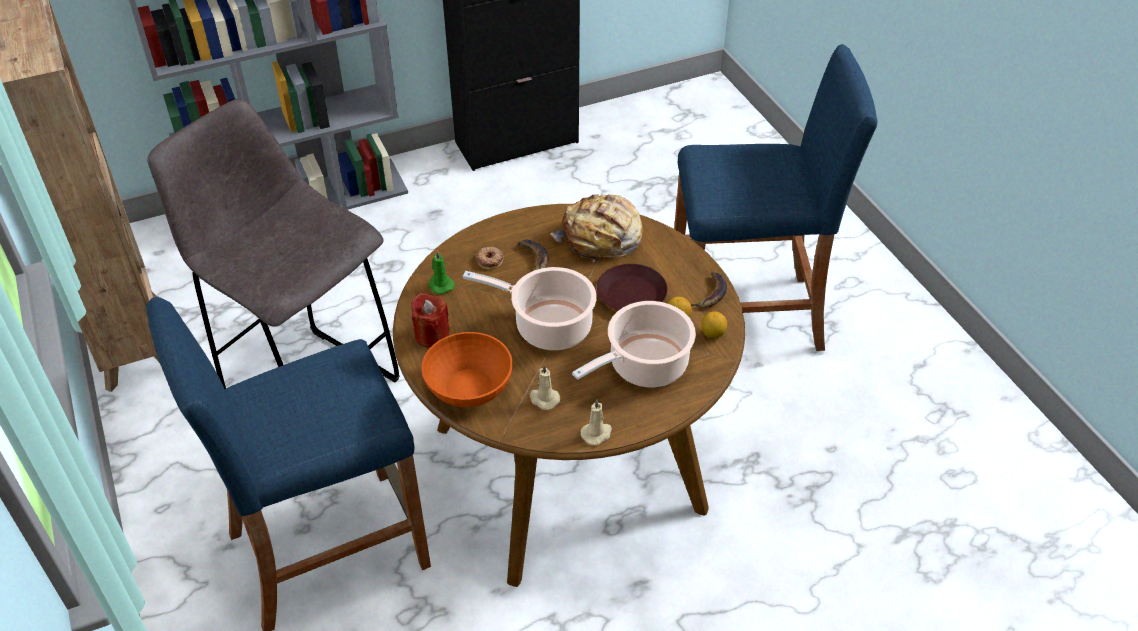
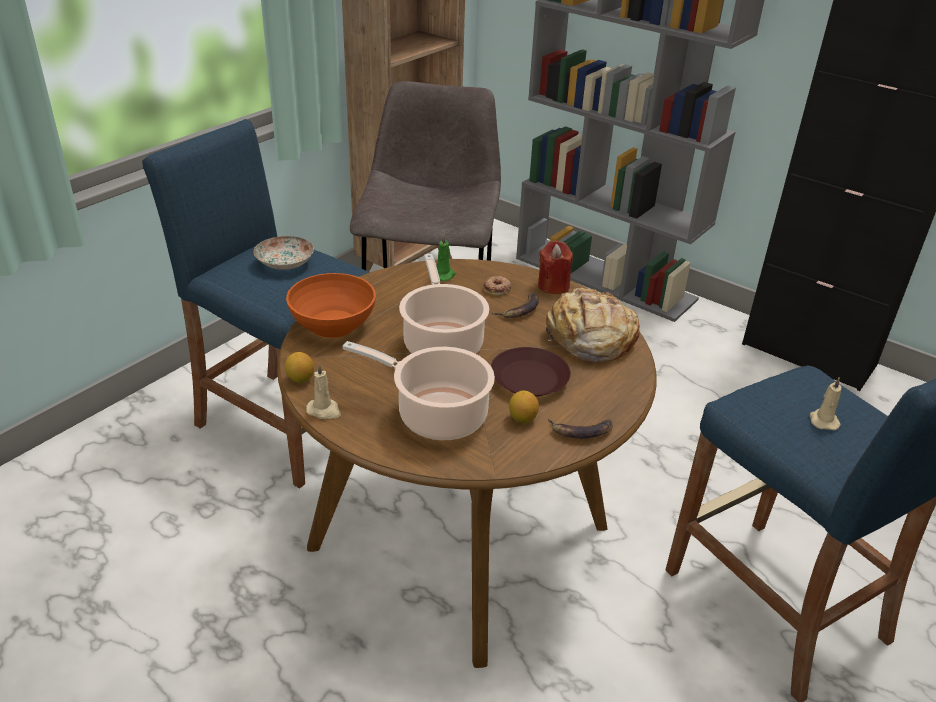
camera: 60 degrees right, 10 degrees down
(304, 394) = (286, 262): none -> plate
(431, 335) = (381, 288): red candle -> red candle (553, 286)
(543, 399) = (348, 367): beige candle -> beige candle (823, 420)
(713, 334) = (522, 449): lemon -> lemon (300, 379)

